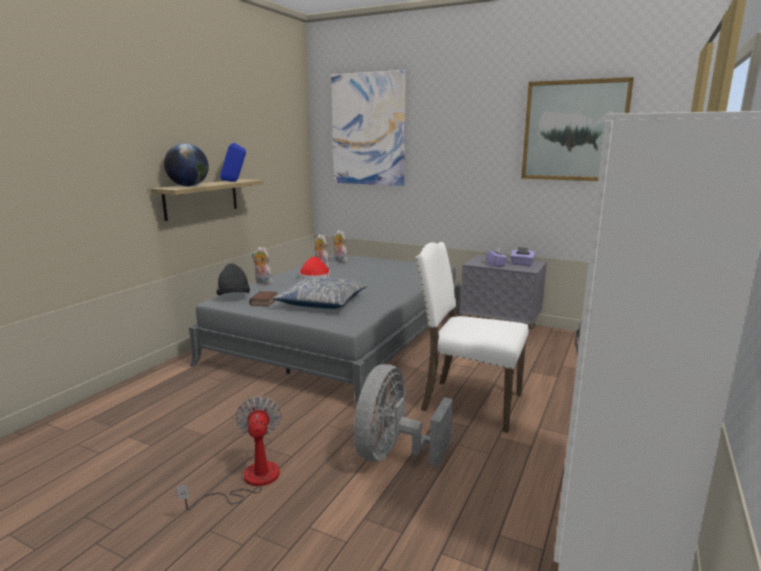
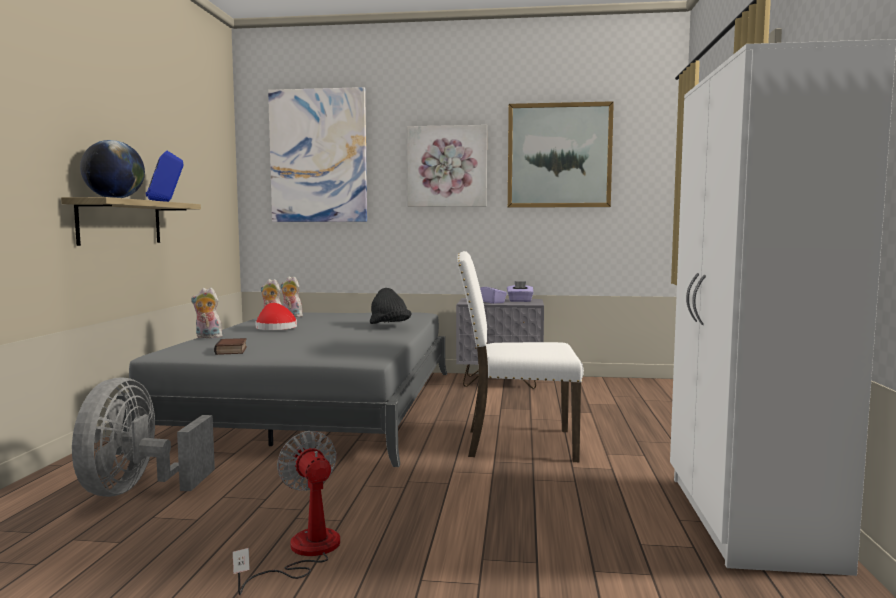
camera: 20 degrees left, 10 degrees down
(234, 297) = (181, 350): black hat -> black hat (389, 326)
(322, 303) = (312, 346): pillow -> none
(394, 454) = (469, 498): grey fan -> grey fan (137, 490)
(471, 140) = (447, 166): none -> picture

